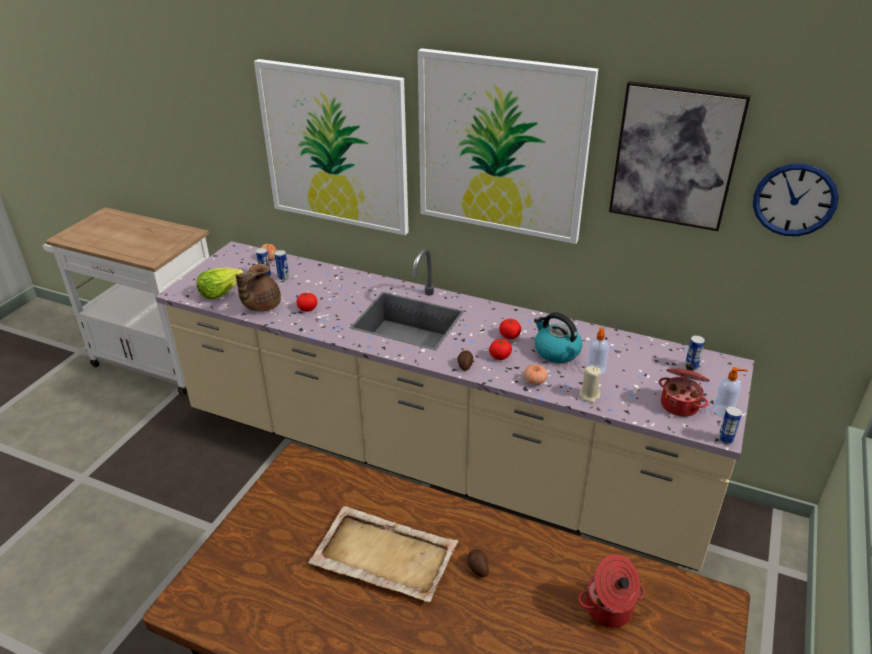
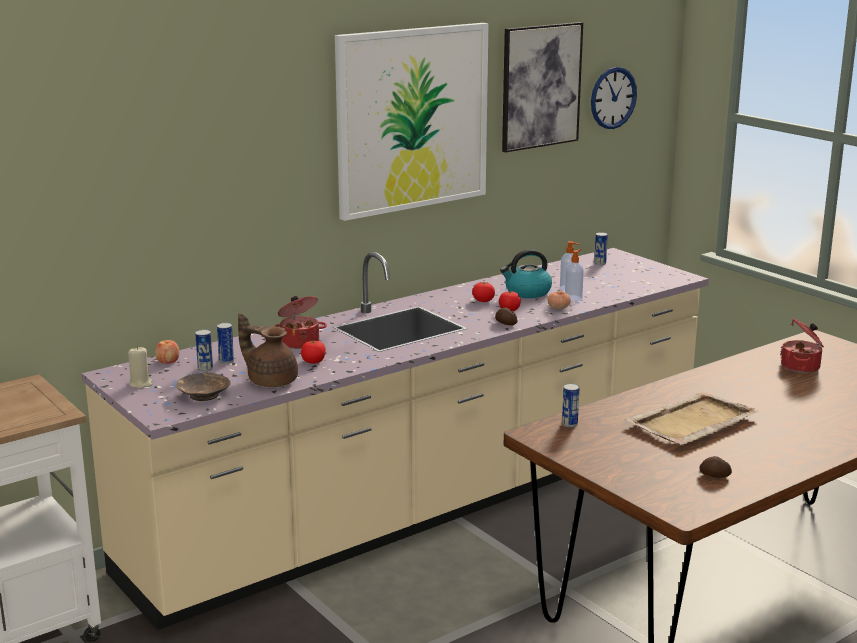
camera: 60 degrees left, 15 degrees down
(220, 292) = (203, 395): lettuce -> brown bowl
(260, 306) = (271, 381): brown teapot -> brown teapot turned 150 degrees clockwise
(335, 147) = (237, 177): picture -> none
(477, 568) = (732, 394): potato -> potato (715, 476)
(589, 395) = (598, 297): beige candle -> beige candle (140, 384)
(680, 405) = (640, 278): cooking pot -> cooking pot (300, 342)
(723, 411) = (660, 270): soap dispenser -> soap dispenser (573, 298)
(725, 440) = (691, 278): can -> can (569, 424)

